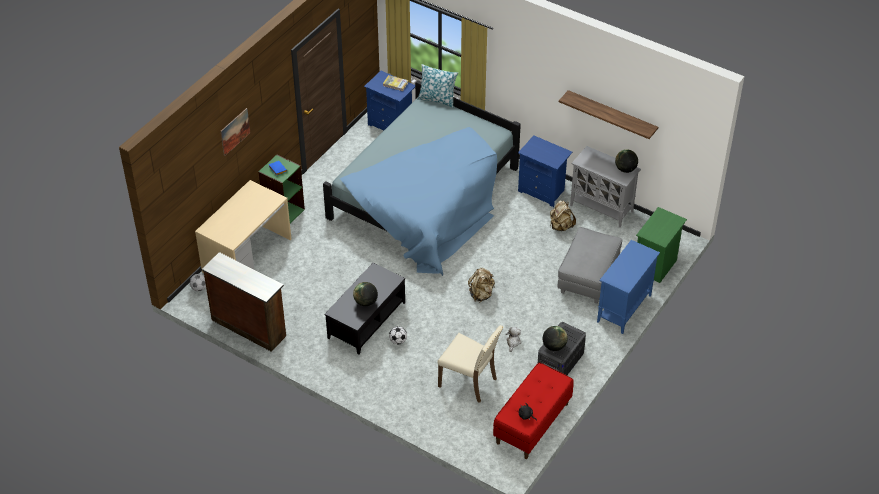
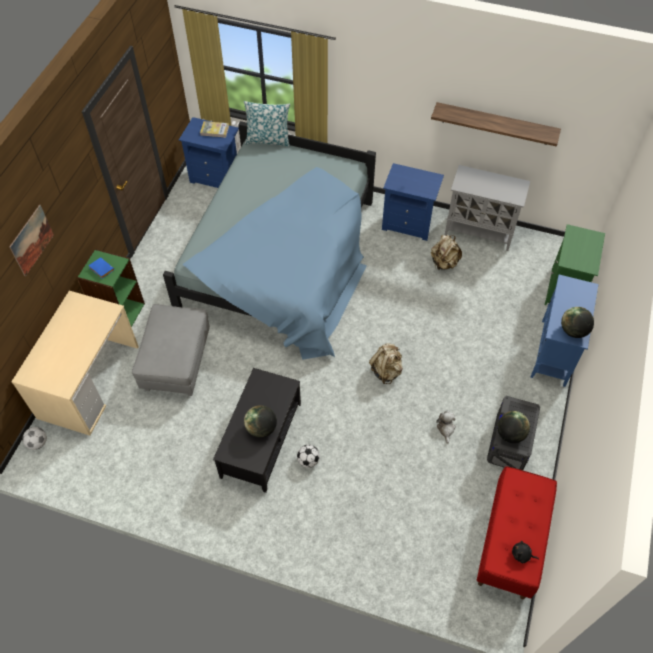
camera: 15 degrees left, 10 degrees up
(249, 327) = (115, 485): brown dresser -> none
(469, 382) = (414, 499): beige chair -> none
(588, 278) = (498, 322): grey ottoman -> grey ottoman (177, 363)
(625, 169) = (514, 185): globe -> globe (573, 331)

